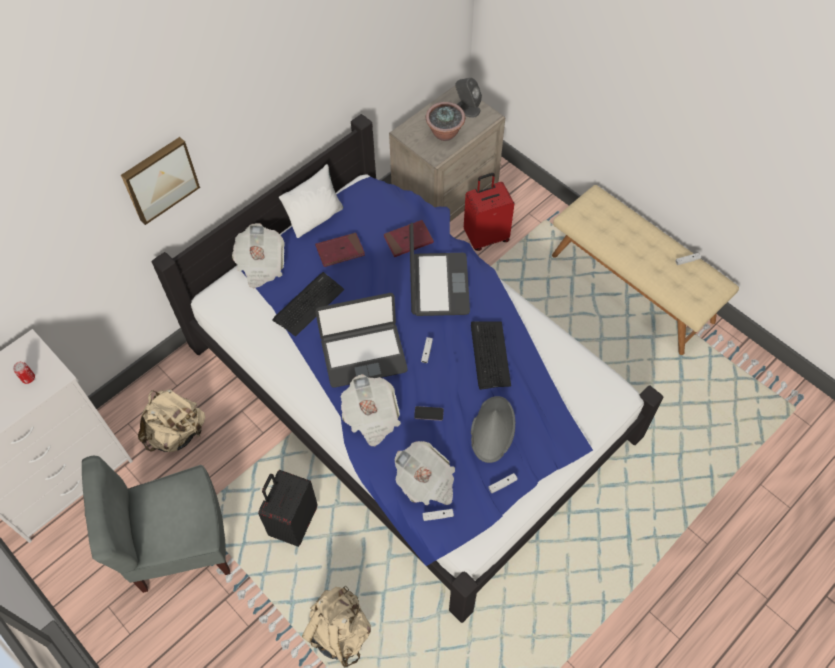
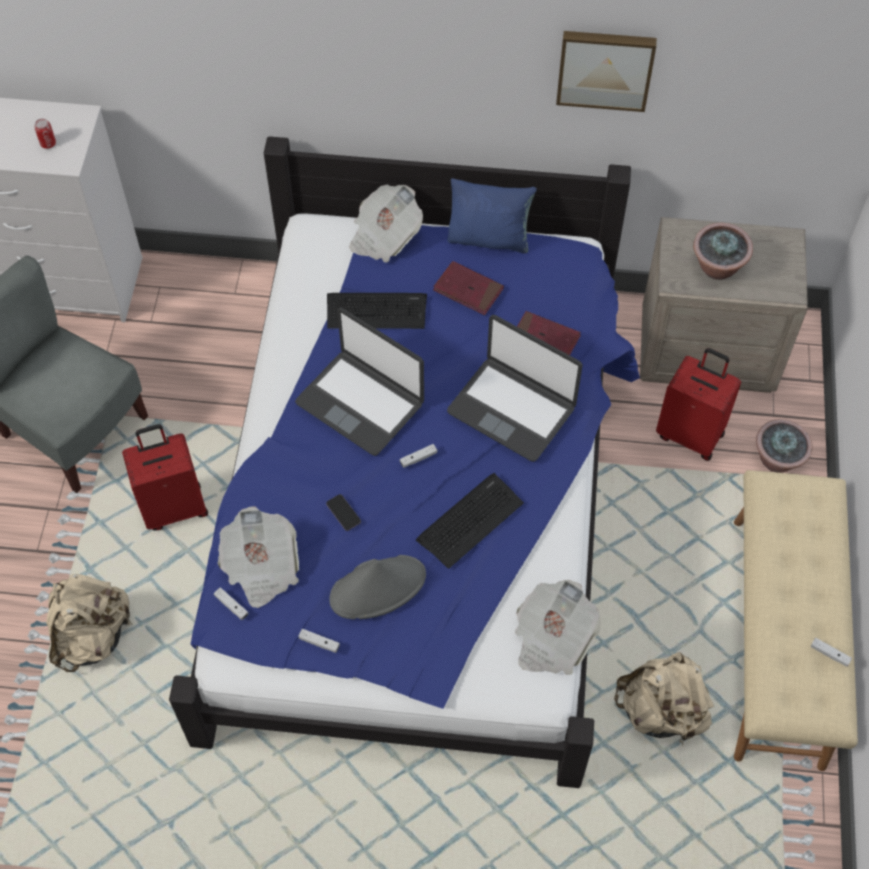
camera: 50 degrees right, 0 degrees up
(159, 179) = (312, 54): picture -> picture (605, 68)
(177, 433) = (184, 334): beige backpack -> beige backpack (661, 711)
(293, 522) = (174, 506): black suitcase -> red suitcase
(315, 218) = (489, 238): white pillow -> blue pillow
(371, 417) = (292, 463): newspaper -> newspaper (552, 639)
(438, 285) = (512, 409): laptop -> laptop turned 75 degrees clockwise
(467, 109) = (776, 264): grey speaker -> none
(534, 213) = (777, 460): none -> potted plant

